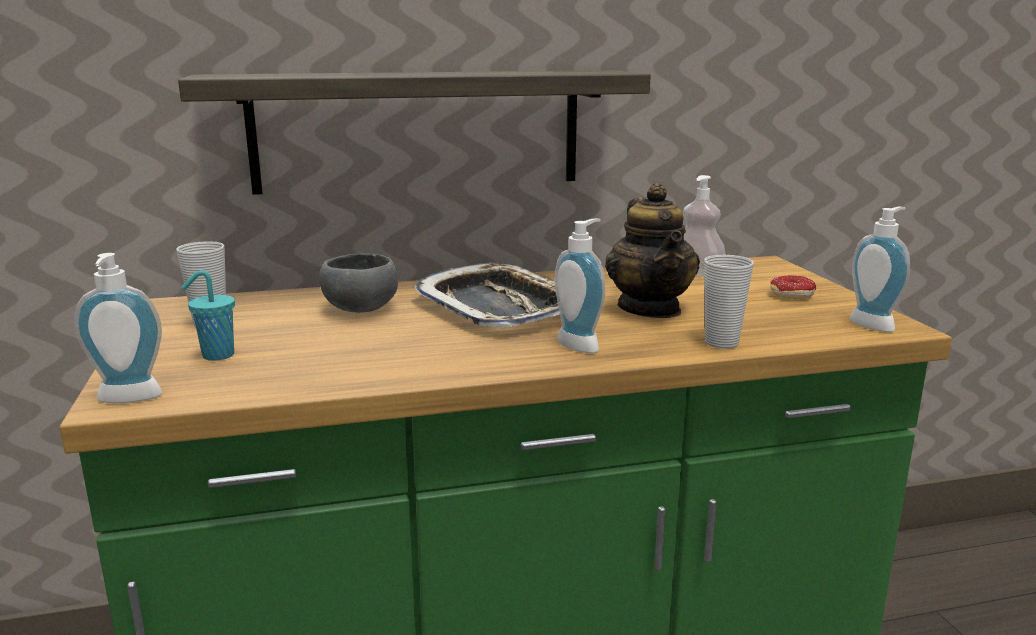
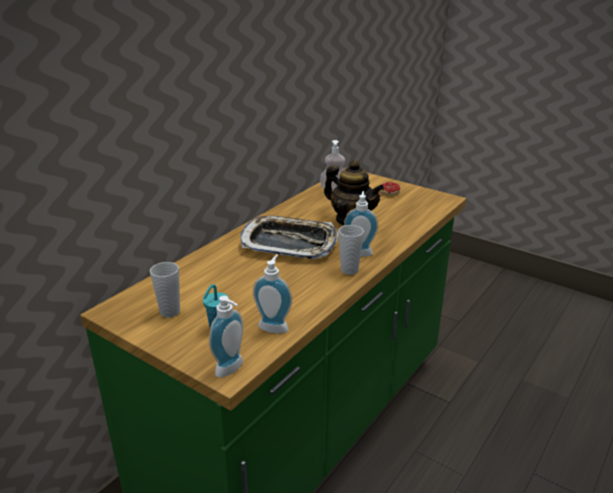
camera: 40 degrees left, 10 degrees up
(361, 310) = (229, 270): grey bowl -> none
(418, 130) = (205, 152): shelf -> none
(721, 343) = (405, 230): cup -> cup (349, 270)
(875, 324) = (437, 200): soap dispenser -> soap dispenser (274, 326)

